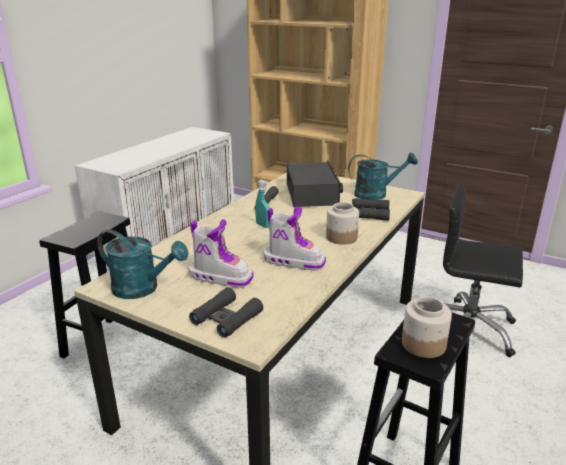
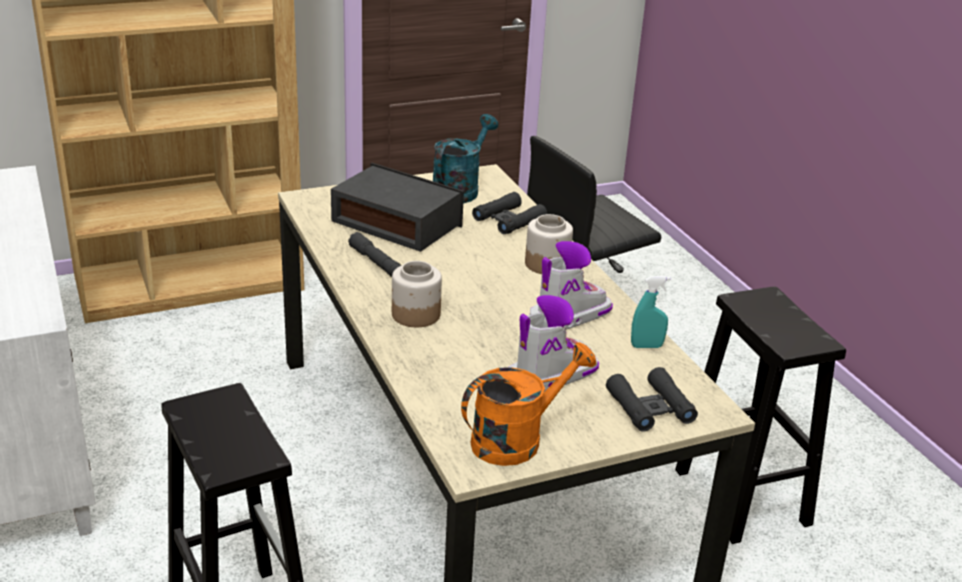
camera: 55 degrees left, 5 degrees up
(143, 289) = (517, 439): turquoise watering can -> orange watering can
(263, 225) = (444, 294): turquoise spray bottle -> turquoise spray bottle (646, 346)
(422, 344) = (789, 329): jar -> jar (415, 315)

